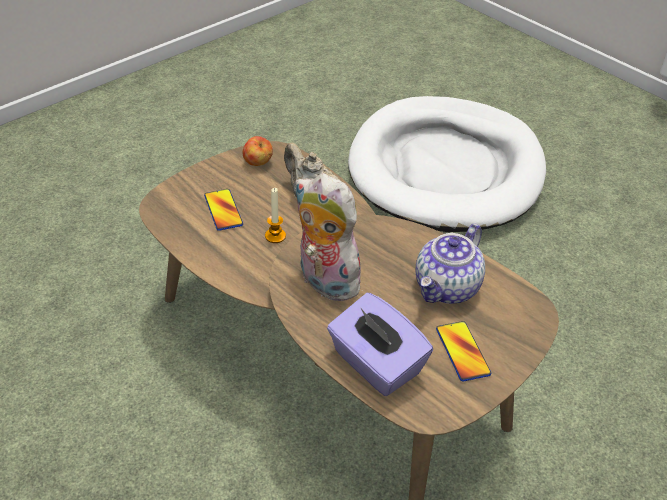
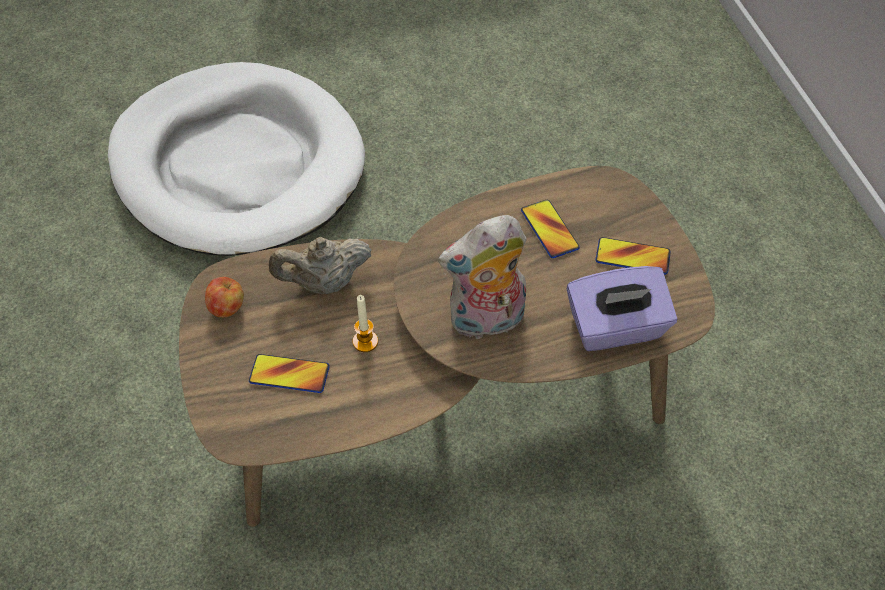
camera: 60 degrees left, 10 degrees up
(447, 288) = (549, 229): teapot -> phone

